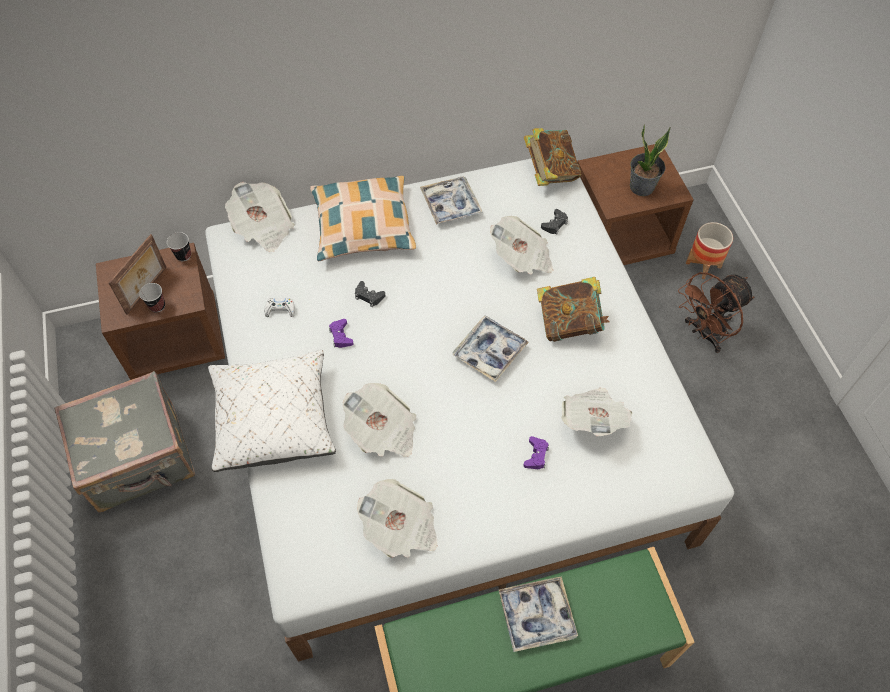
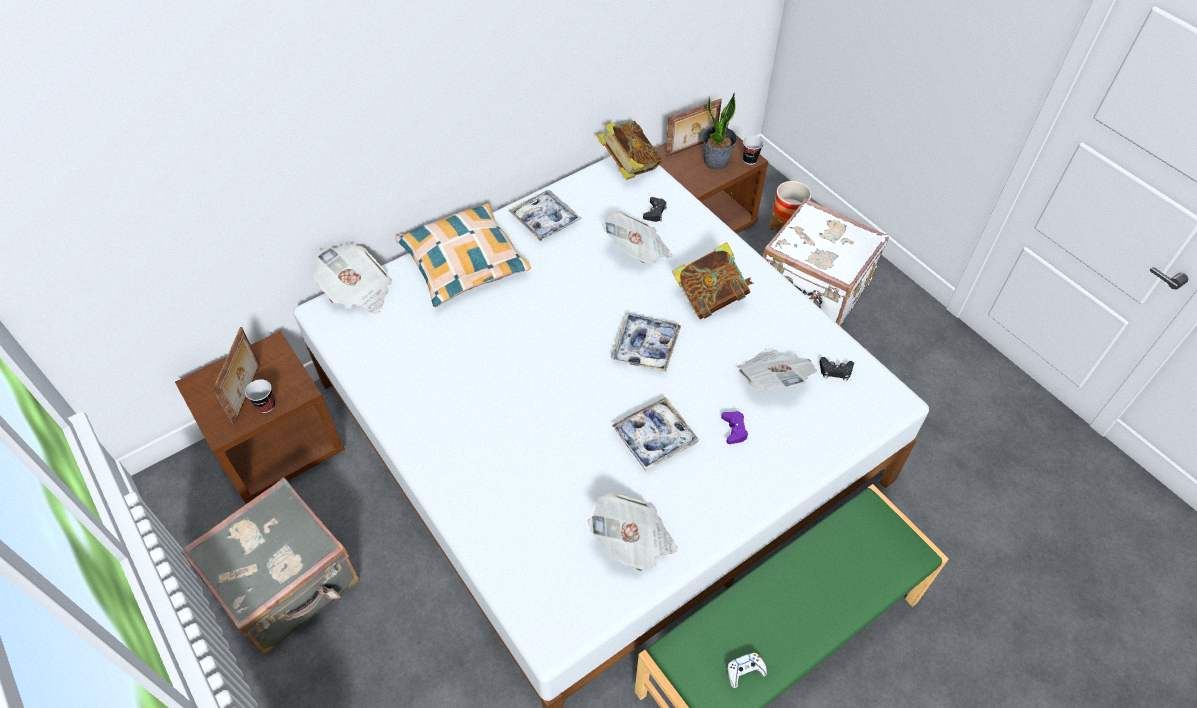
camera: 20 degrees left, 5 degrees down
(183, 255) = (274, 346): cup -> cup (750, 160)
(274, 420) = (453, 477): white pillow -> none
(280, 310) = (412, 367): white game controller -> white game controller (745, 671)
(341, 336) = (488, 374): purple game controller -> none
(369, 296) = (500, 328): black game controller -> black game controller (835, 371)
(382, 431) = (572, 454): newspaper -> none
(536, 616) = (796, 585): tray -> tray (654, 438)
(624, 167) = (691, 147): none -> picture frame
(704, 334) = (814, 288): brown fan -> white suitcase

